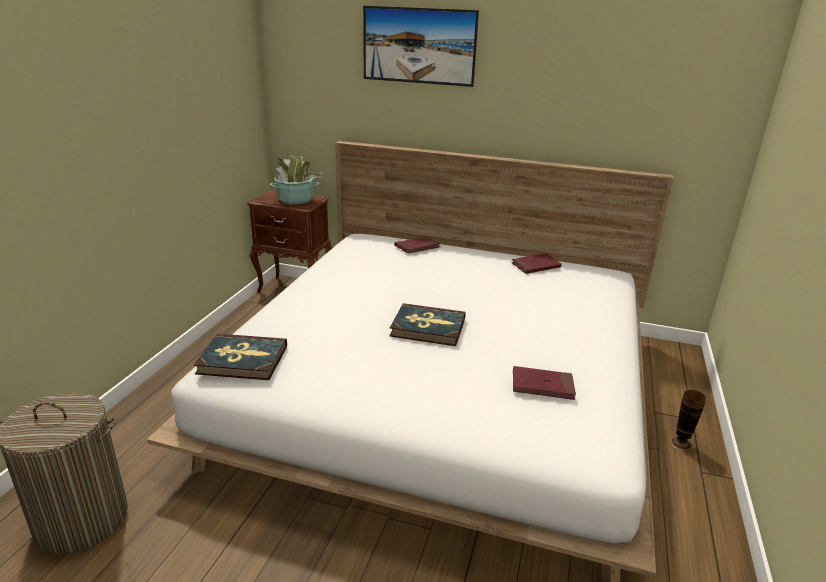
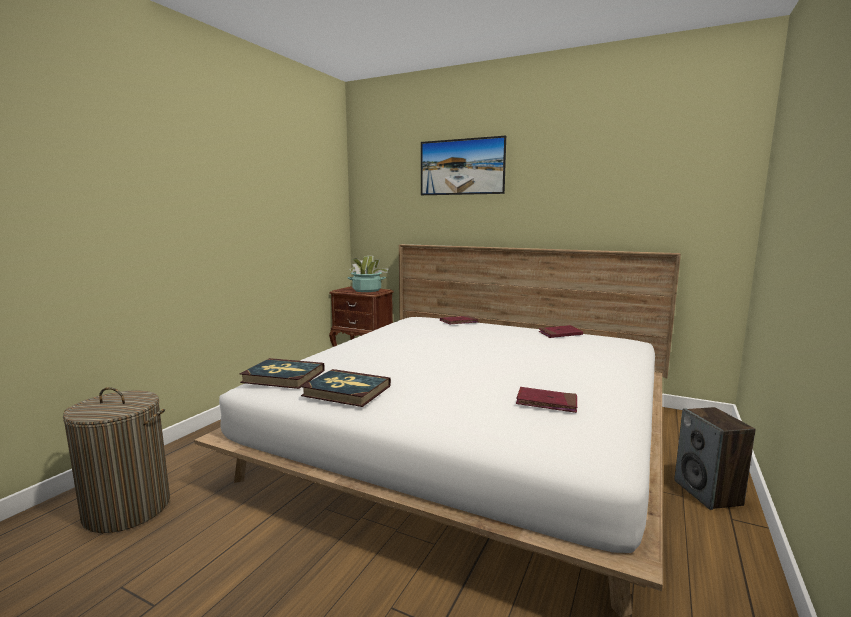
camera: 10 degrees right, 15 degrees down
(428, 327) = (450, 364): book -> book (346, 391)
(680, 443) = (708, 493): vase -> speaker

